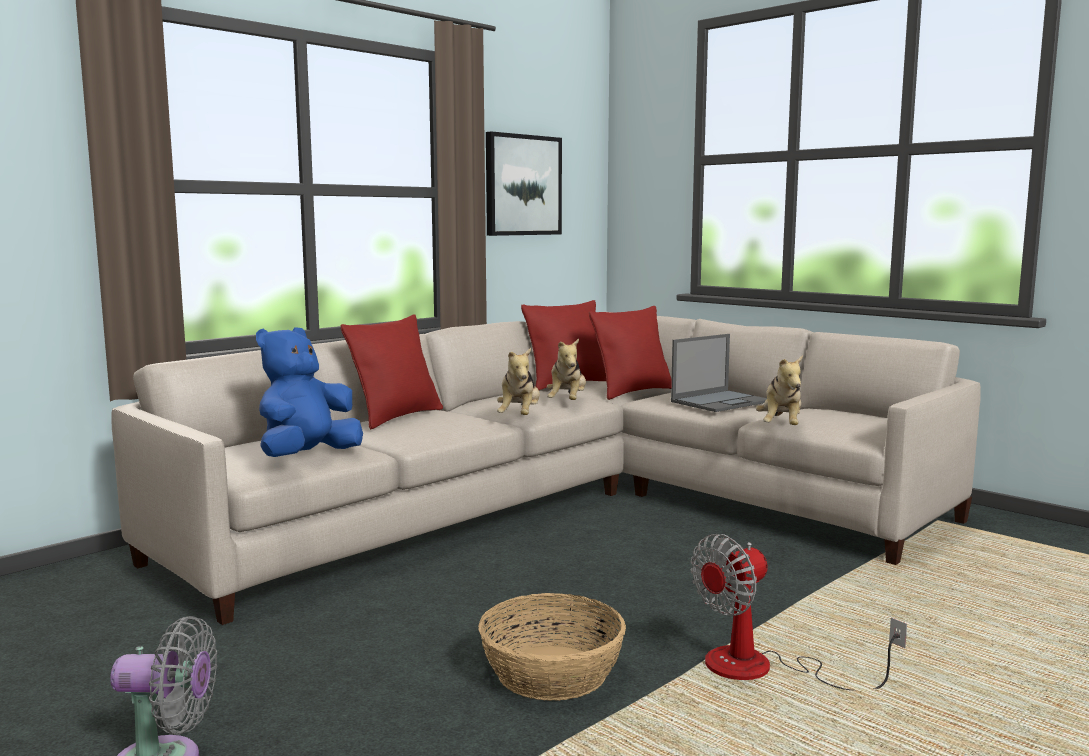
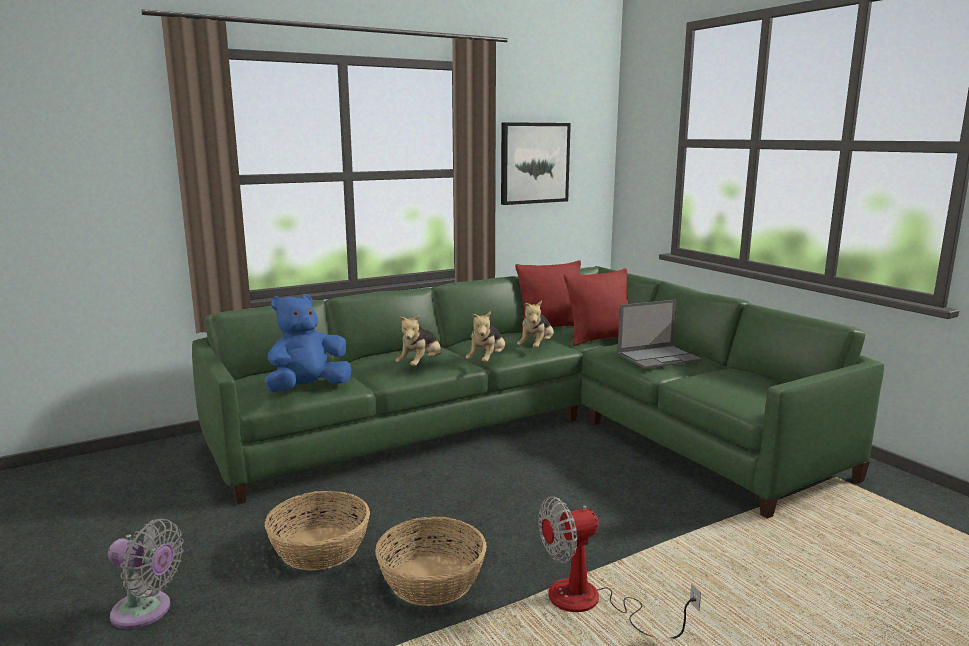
camera: 15 degrees right, 5 degrees up
(377, 658) = (320, 548): none -> basket
(397, 417) = (398, 353): red pillow -> none
(571, 506) = (534, 428): beige sofa -> green sofa
(781, 427) = (690, 389): plush toy -> plush toy (421, 365)

